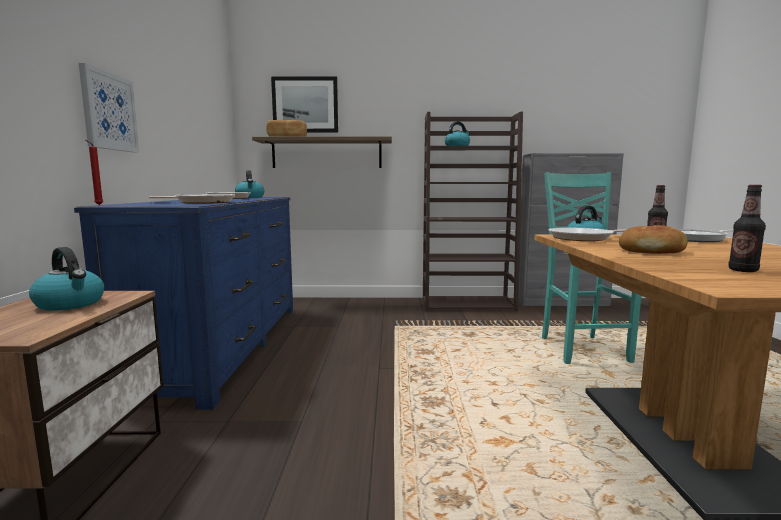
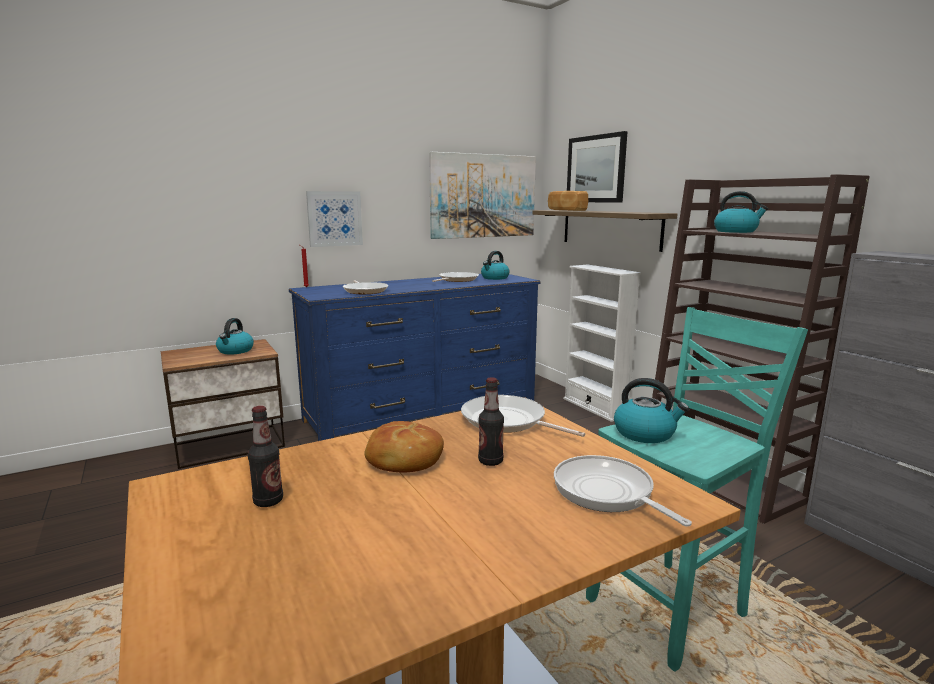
camera: 60 degrees right, 5 degrees up
(208, 117) = (483, 196): none -> picture
(336, 300) = (595, 407): none -> white bookcase

